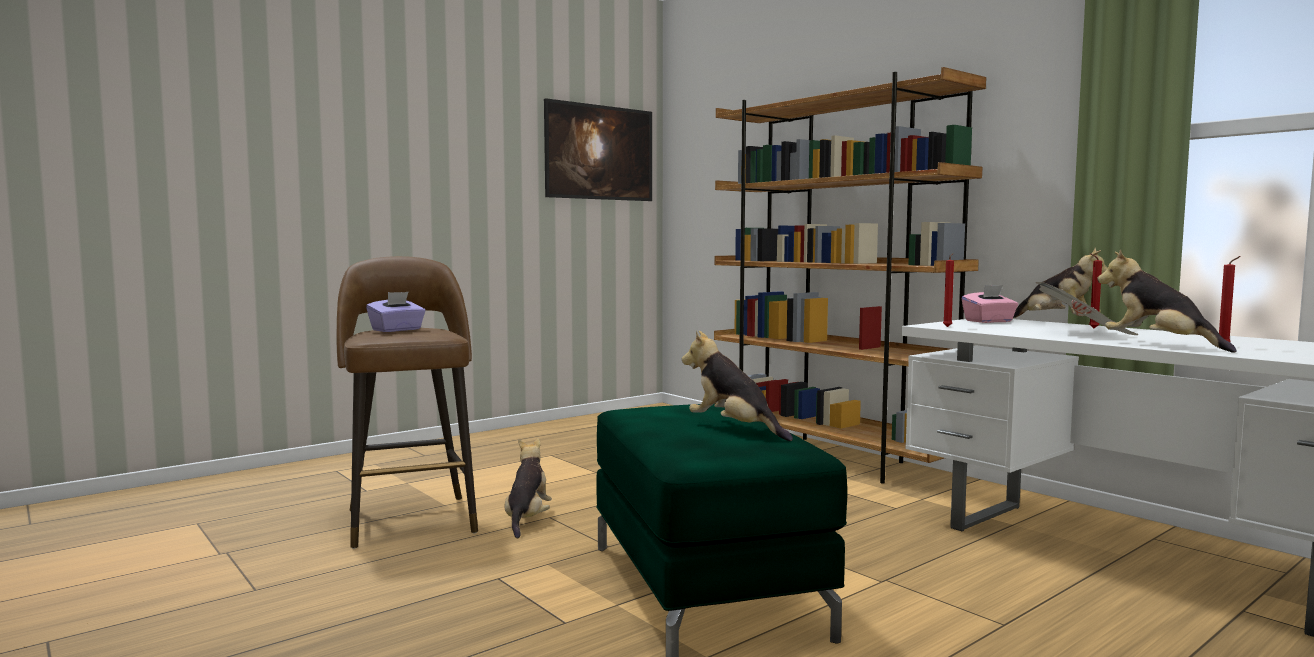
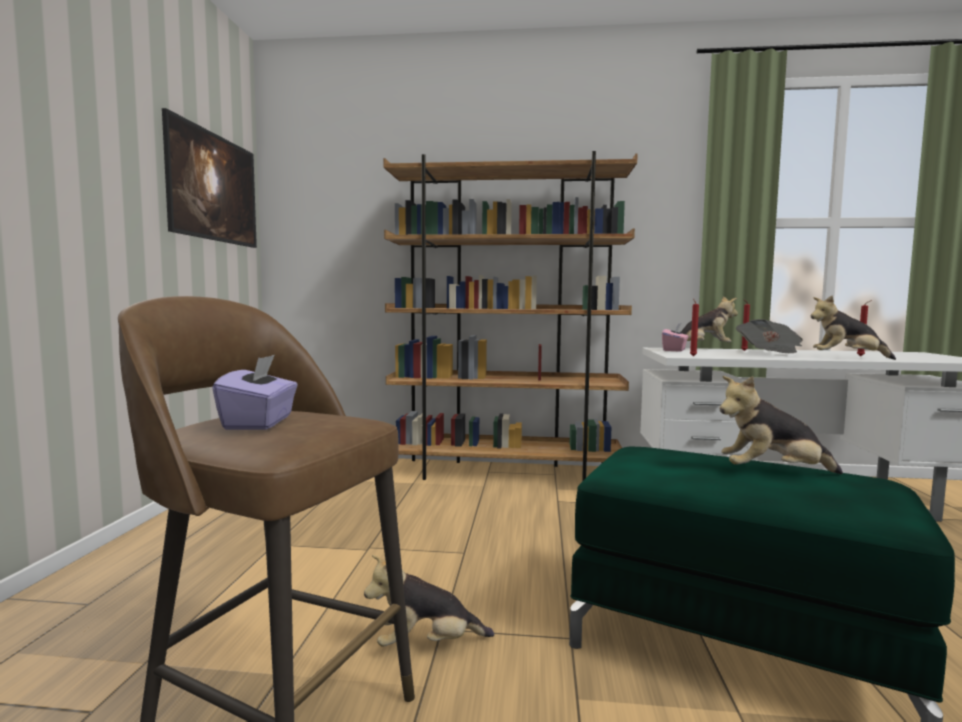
camera: 45 degrees left, 0 degrees up
(527, 519) = (427, 644): plush toy -> plush toy turned 60 degrees counterclockwise

